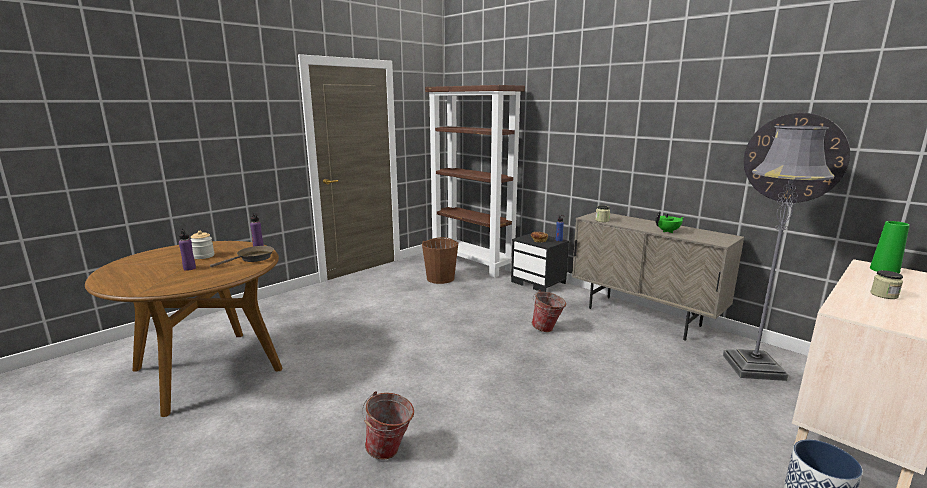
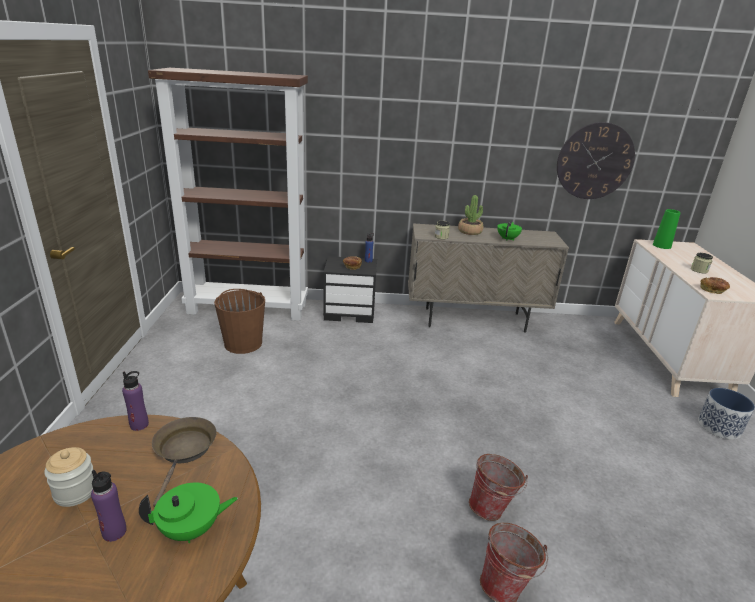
camera: 45 degrees left, 10 degrees up
(206, 277) = (191, 529): none -> green teapot
(547, 329) = (430, 366): bucket -> bucket (492, 508)
(639, 222) = (470, 231): none -> potted plant
(753, 367) = (584, 339): grey floor lamp -> none
(849, 309) = (713, 291): none -> bread

